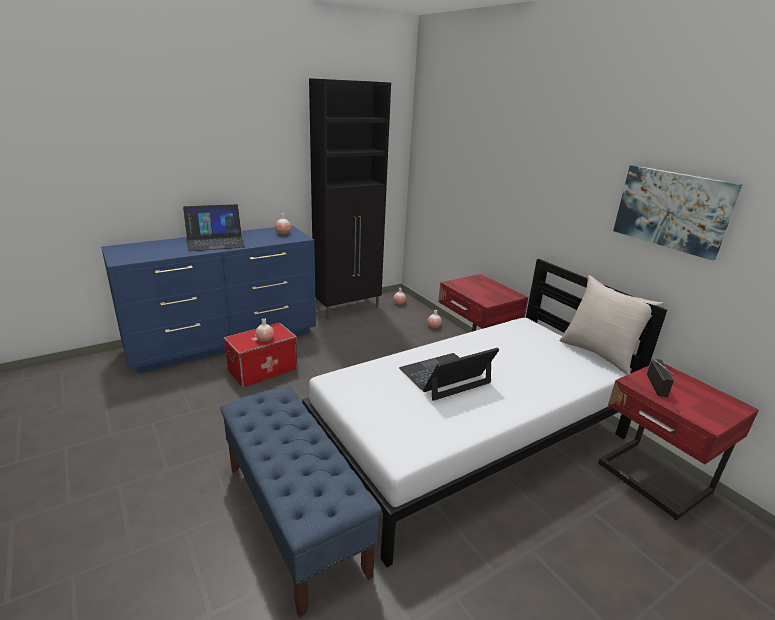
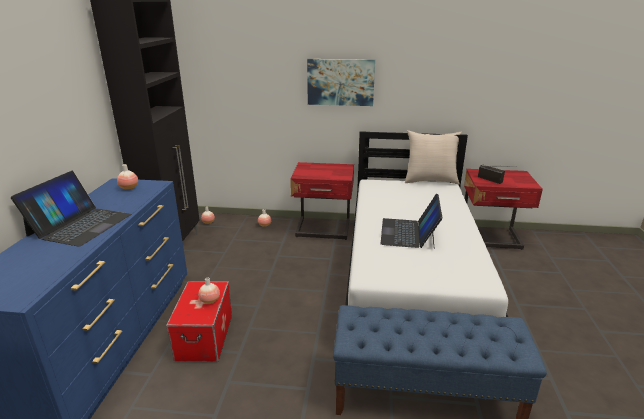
camera: 50 degrees left, 0 degrees up
(672, 210) = (456, 71): picture -> picture (340, 82)

